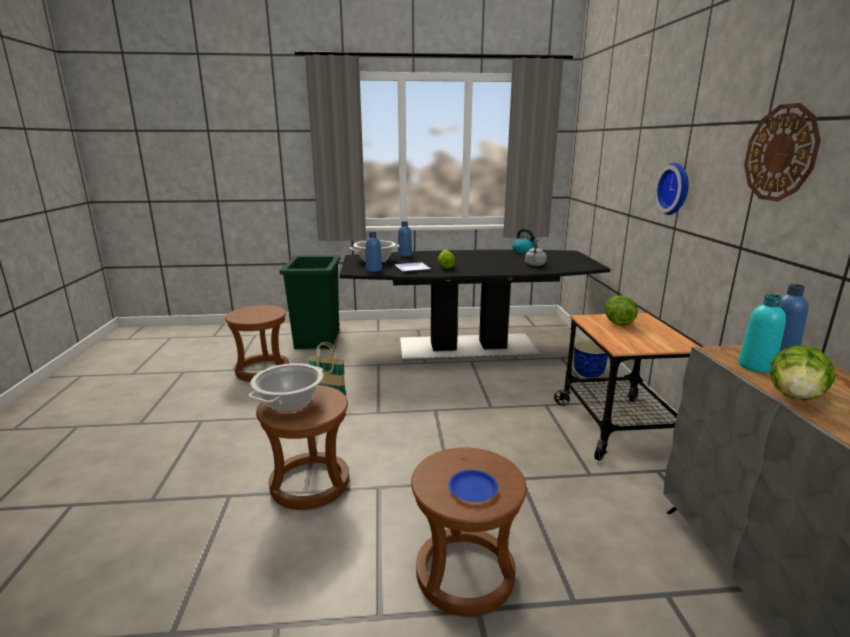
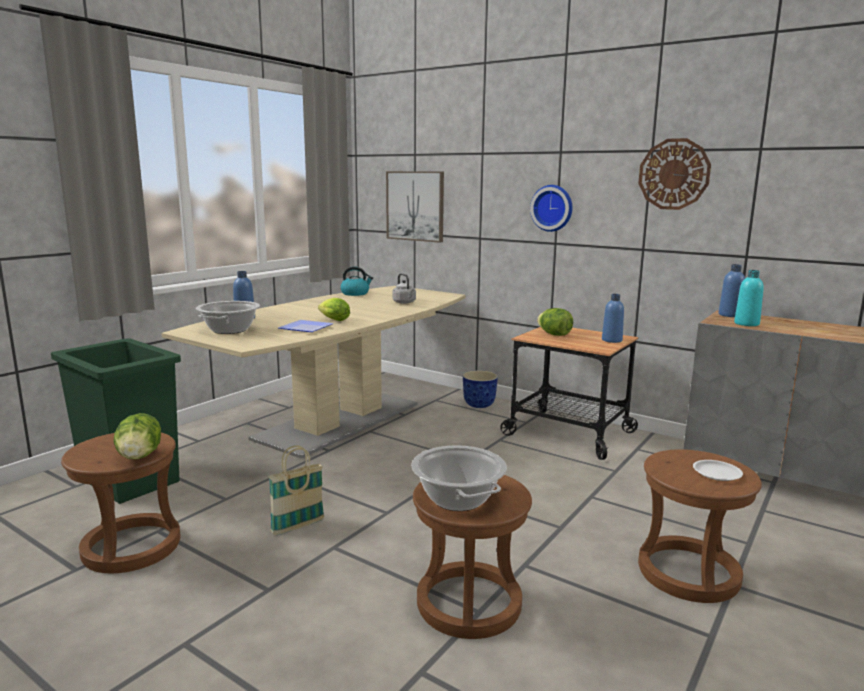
camera: 50 degrees left, 5 degrees down
(374, 270) = (266, 338): blue bottle -> blue bottle (611, 340)
(468, 347) = (340, 420): black dining table -> beige dining table
(472, 488) = (716, 473): blue plate -> white plate
(597, 179) = (415, 206): none -> picture
(795, 396) = (796, 331): lettuce -> lettuce (139, 456)

